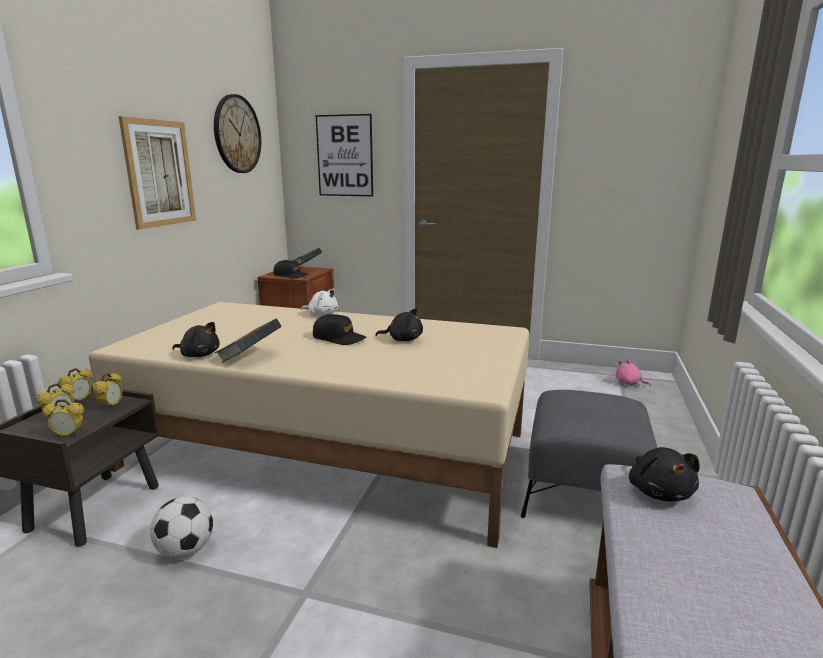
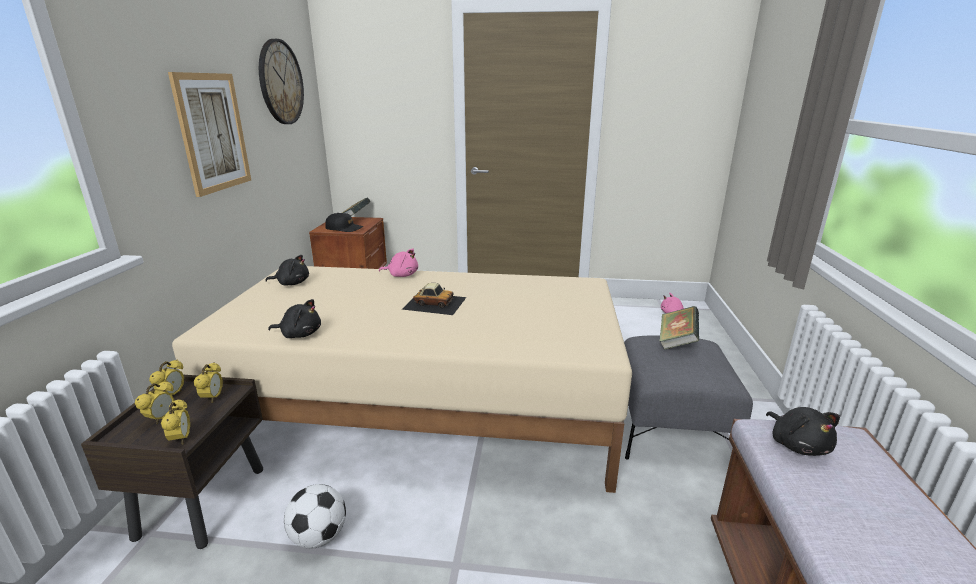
camera: 10 degrees left, 5 degrees up
(68, 435) = (181, 439): alarm clock -> alarm clock turned 90 degrees counterclockwise
(250, 357) = (356, 333): book -> book (676, 341)
(322, 314) = (402, 275): white plush toy -> pink plush toy
(339, 338) = (434, 303): black cap -> toy car
(345, 156) = (391, 102): picture -> none
(403, 339) = (498, 300): black plush toy -> black plush toy (292, 283)

